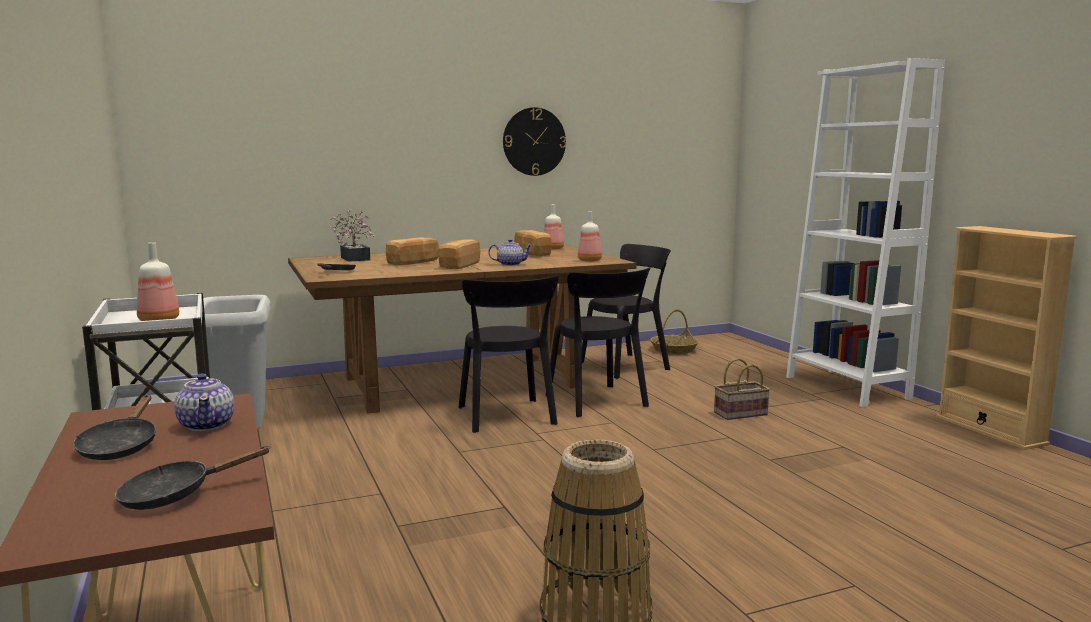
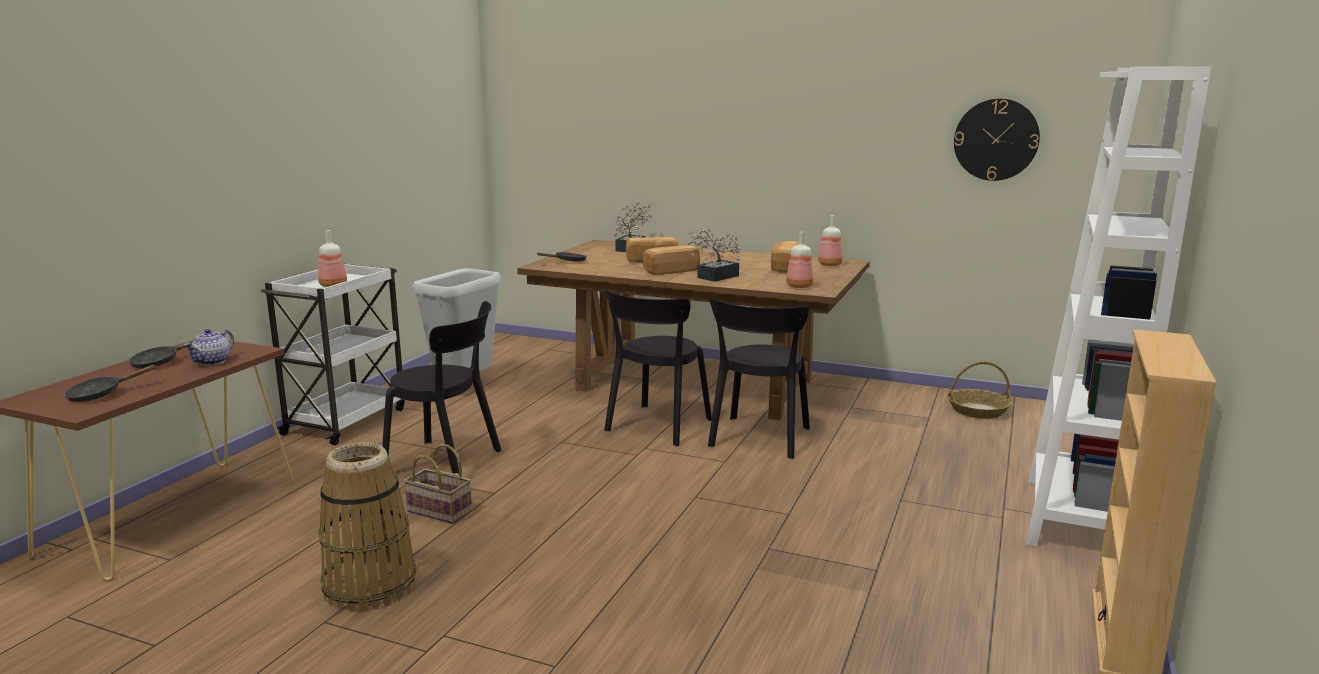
camera: 45 degrees right, 5 degrees up
(175, 495) = (100, 394): black frying pan -> black frying pan turned 60 degrees counterclockwise
(510, 264) = (714, 277): teapot -> potted plant
(534, 141) = (840, 141): wall clock -> wall clock (996, 139)
(627, 365) = (880, 413): black chair -> black chair (448, 464)
(740, 414) = (859, 498): basket -> basket (437, 511)

